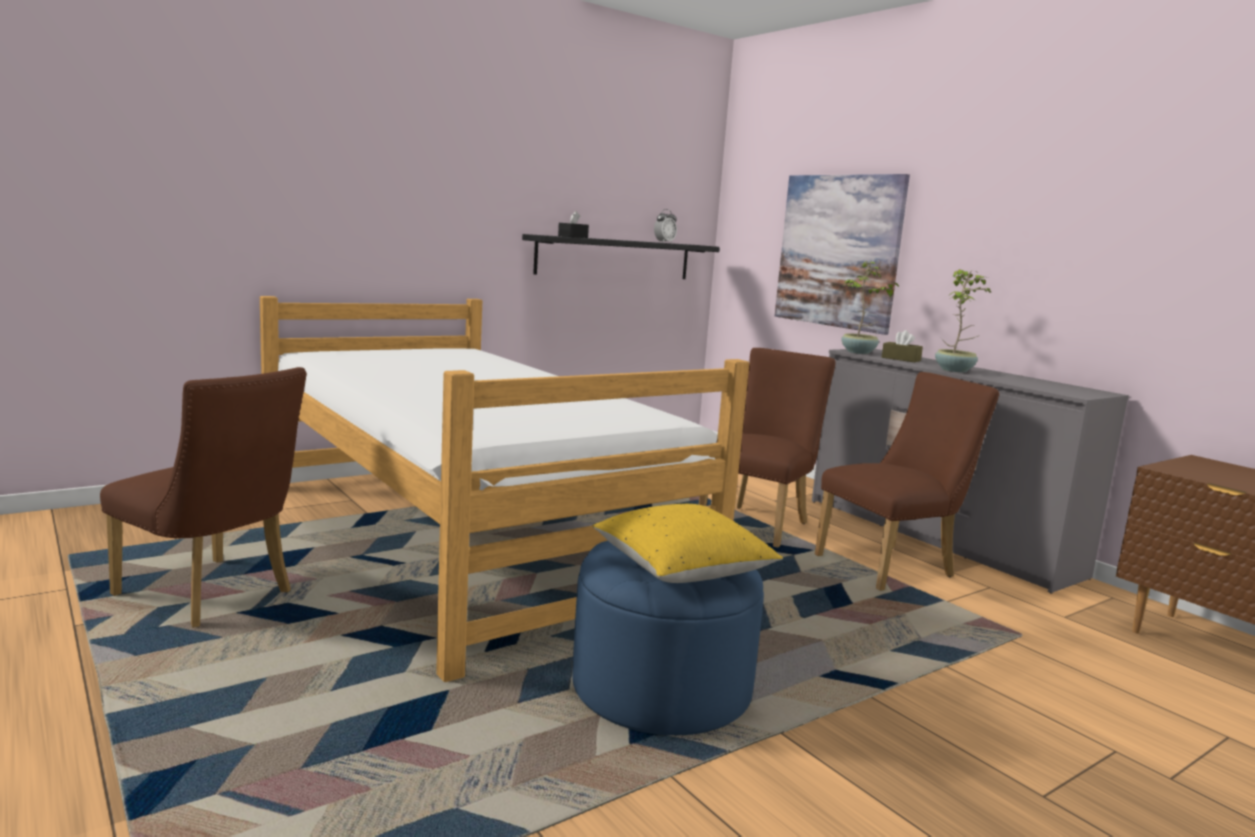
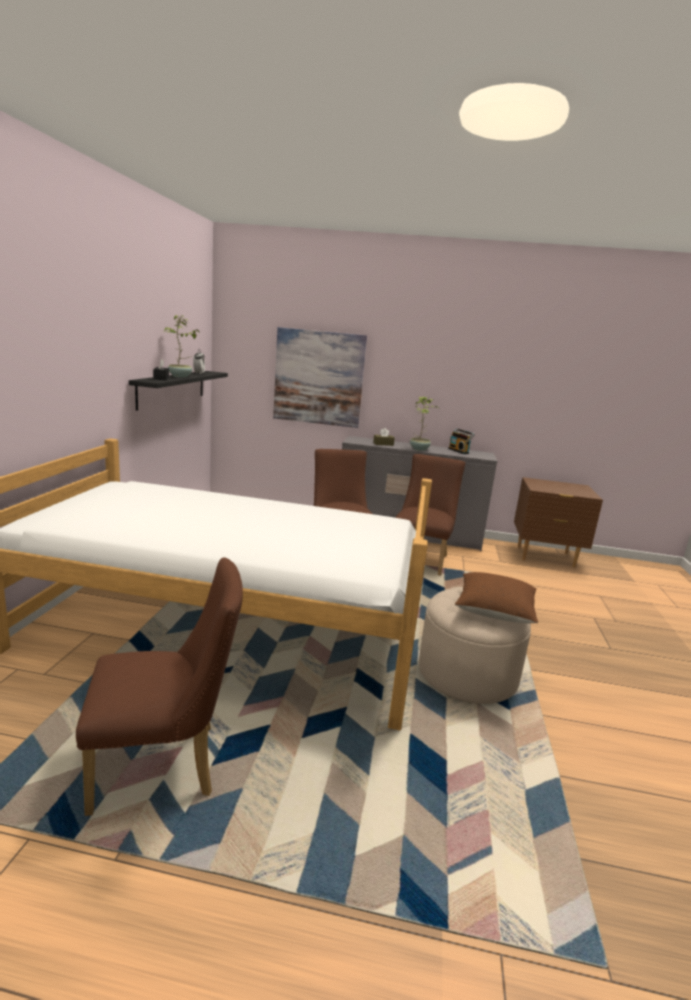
camera: 45 degrees left, 5 degrees up
(661, 687) = (467, 673): blue ottoman -> beige ottoman
(682, 570) = (494, 611): yellow pillow -> brown pillow
(859, 352) = (358, 442): potted plant -> potted plant (180, 376)
(1042, 383) = (459, 451): none -> radio

